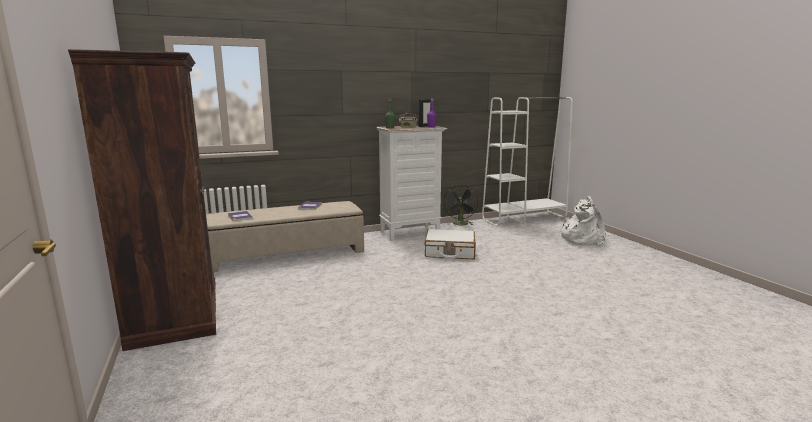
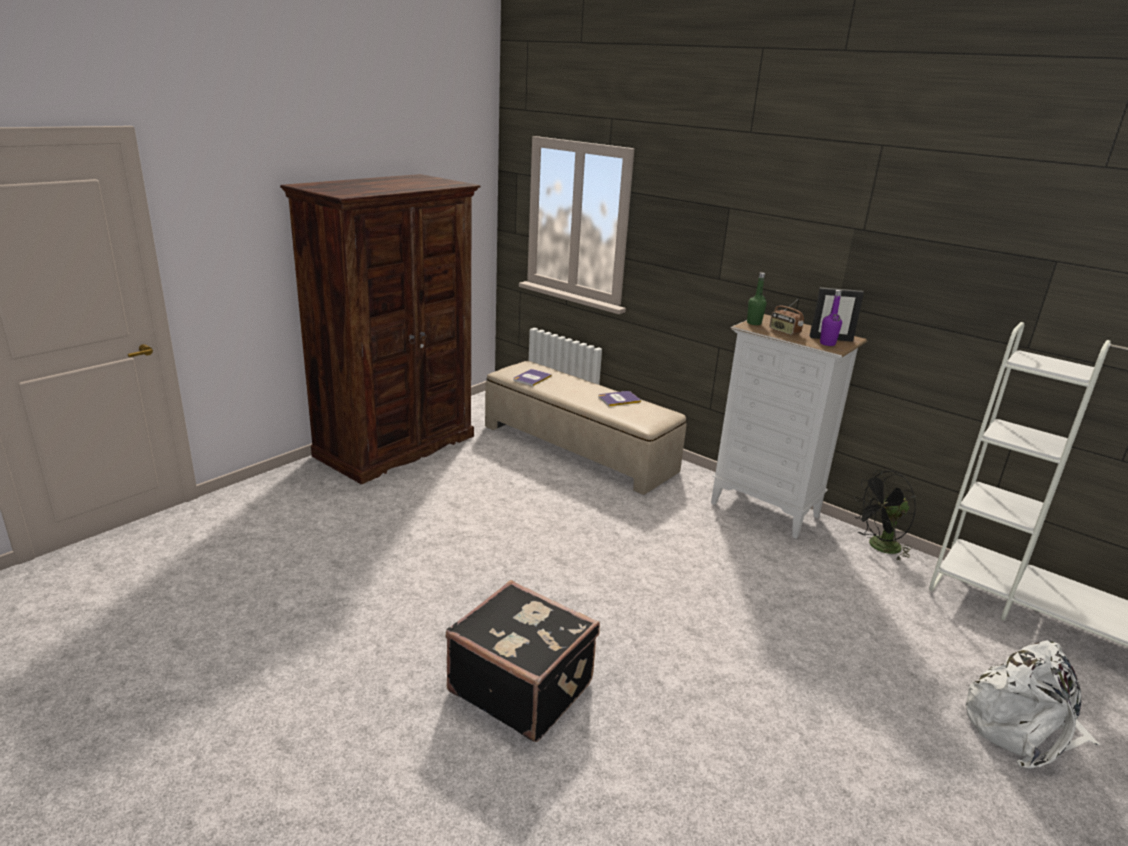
camera: 60 degrees right, 10 degrees up
(450, 252) = (728, 567): white suitcase -> none
(513, 322) = (522, 686): none -> black suitcase

